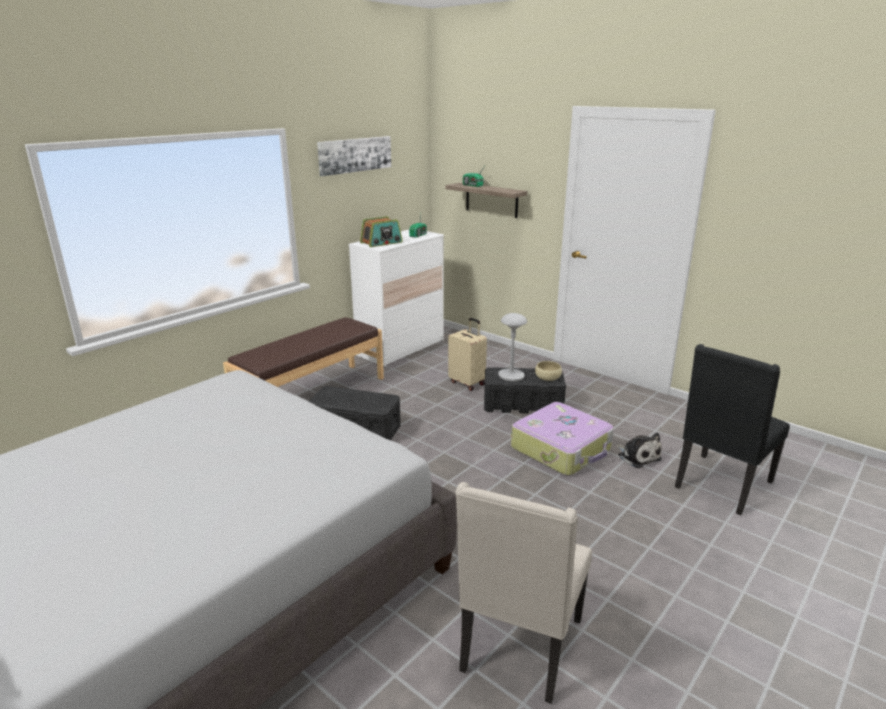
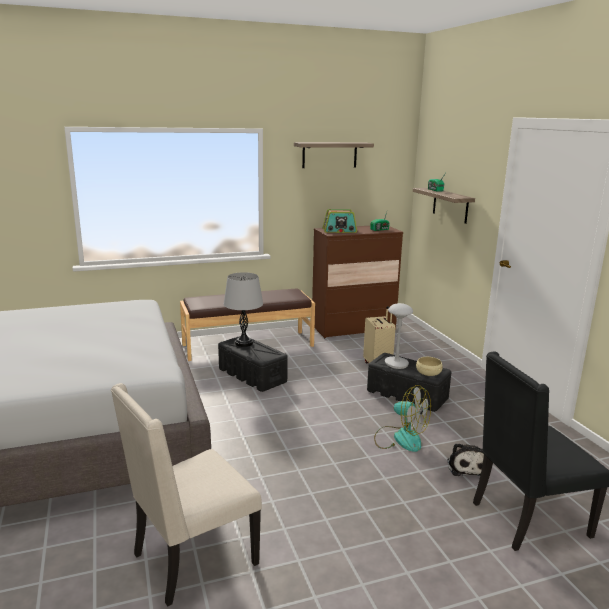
camera: 30 degrees right, 5 degrees down
(338, 395) = (244, 343): none -> grey table lamp
(354, 155) = (329, 155): picture -> shelf
(400, 348) = (353, 328): white dresser -> brown dresser
(562, 449) = (400, 438): suitcase -> fan

